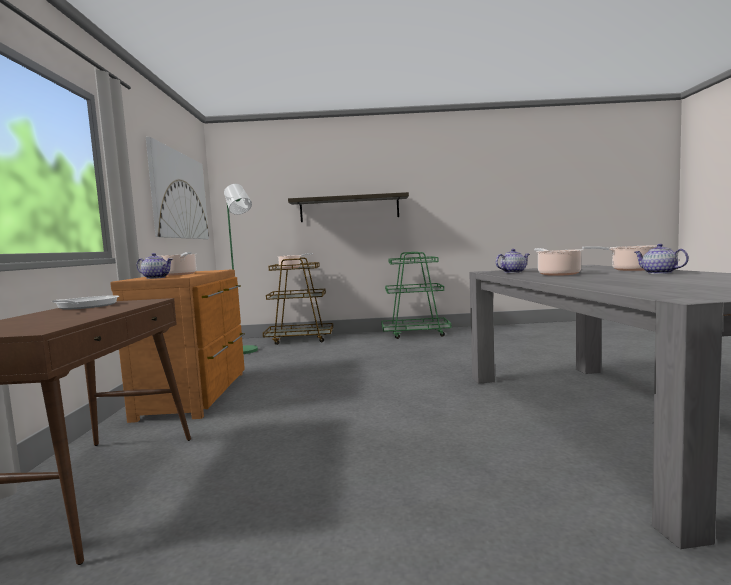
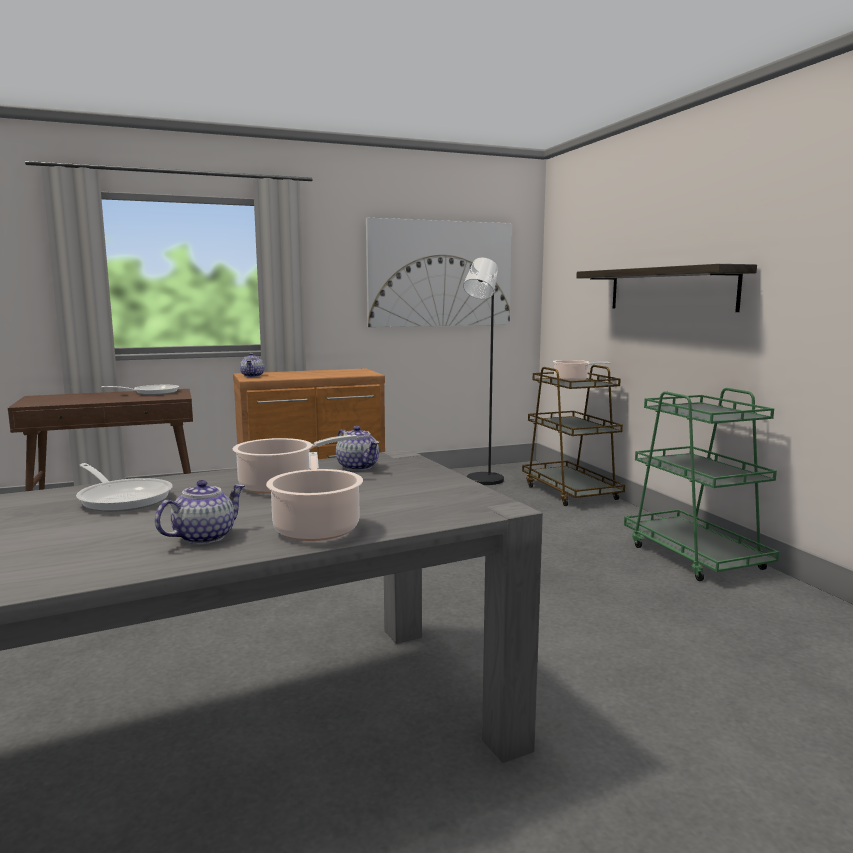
camera: 70 degrees right, 5 degrees up
(179, 274) = (300, 374): cooking pot -> none
(246, 351) = (482, 481): green floor lamp -> black floor lamp
(597, 280) = (123, 498): none -> frying pan

